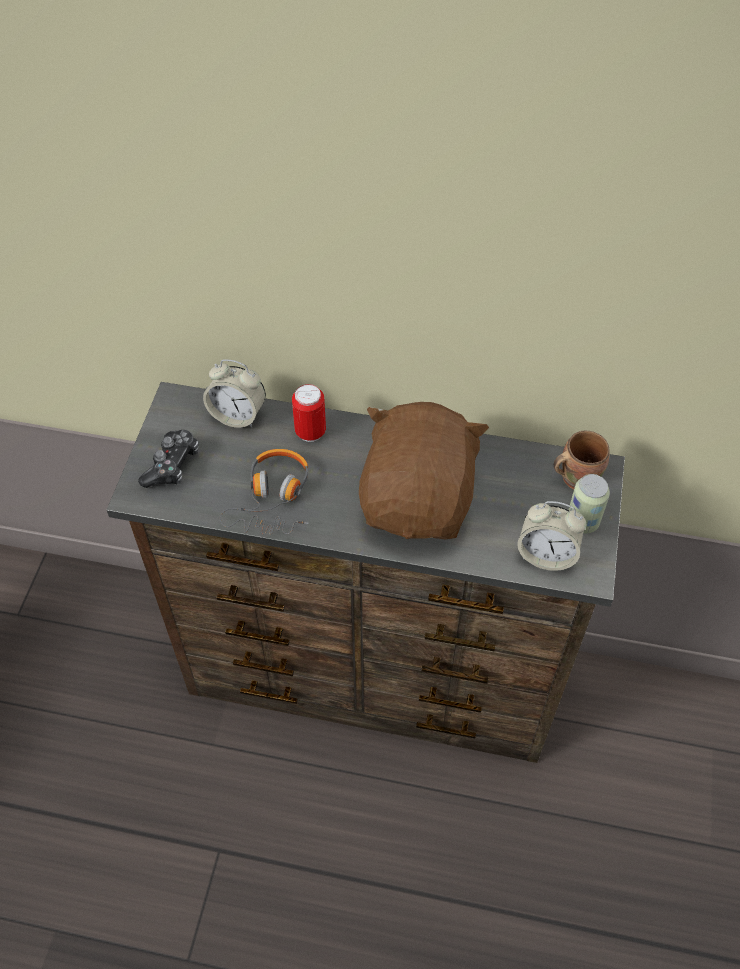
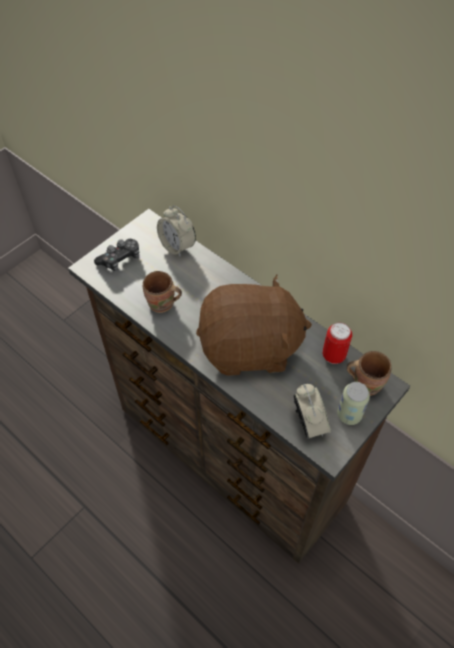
camera: 30 degrees right, 0 degrees up
(273, 499) = (162, 305): headphones -> brown mug
(310, 432) = (212, 275): can -> can (333, 356)
(419, 500) = (250, 348): brown plush toy -> brown plush toy turned 45 degrees clockwise
(546, 554) = (309, 424): alarm clock -> alarm clock turned 150 degrees counterclockwise

